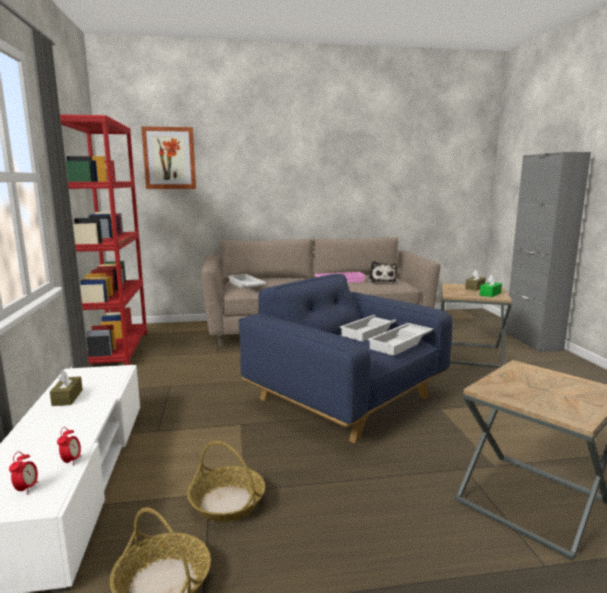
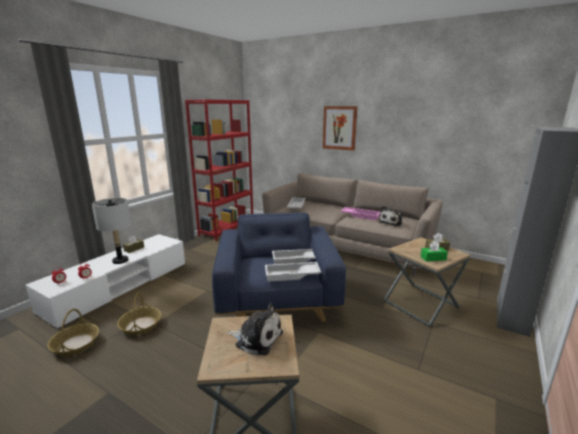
camera: 40 degrees right, 5 degrees up
(81, 418) = (120, 260): none -> grey table lamp
(169, 158) = (279, 116): picture -> picture (339, 128)
(541, 384) = (257, 338): none -> plush toy

